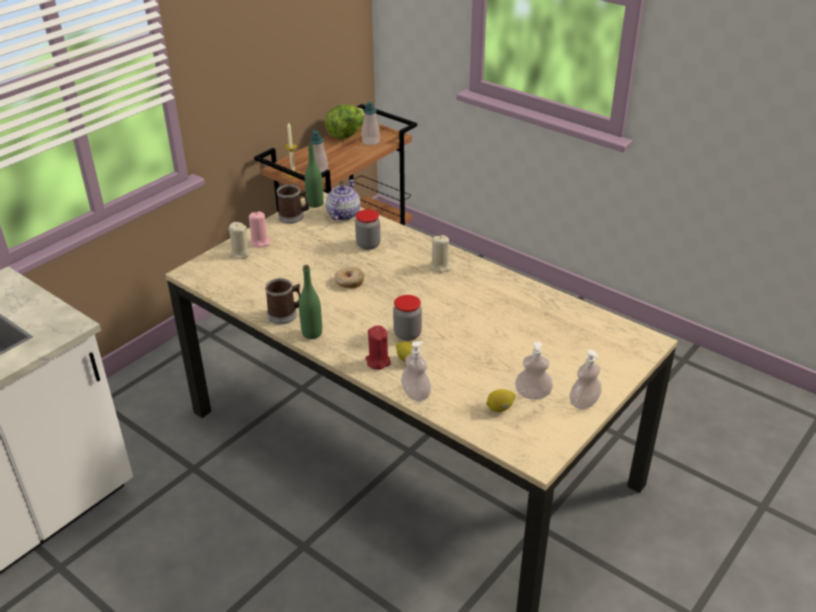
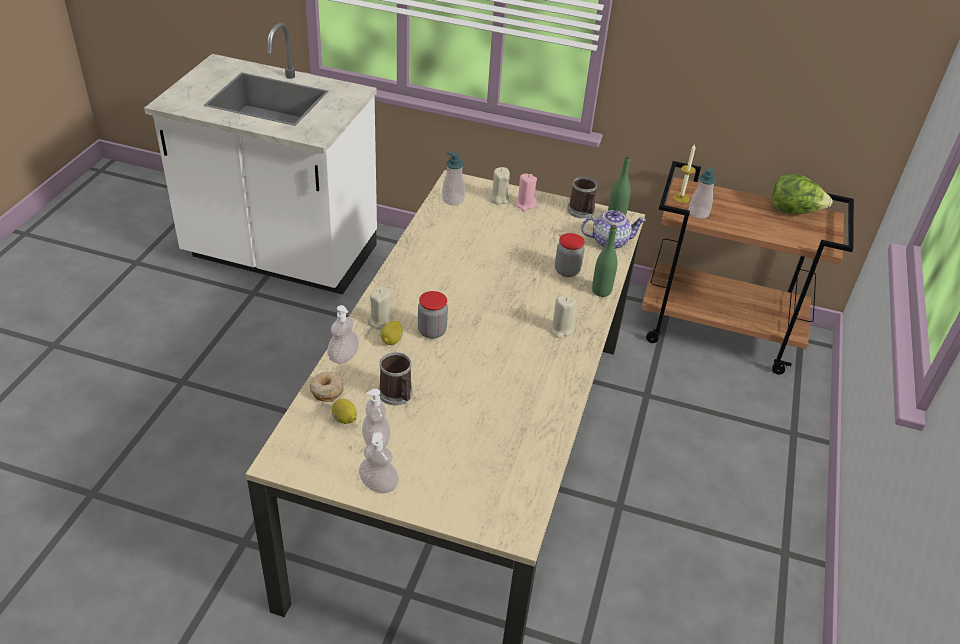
camera: 65 degrees right, 5 degrees up
(285, 314) = (422, 249): mug -> mug (397, 395)
(312, 333) = (403, 271): green bottle -> green bottle (601, 291)
(349, 282) = (495, 274): donut -> donut (327, 390)
(371, 141) = (796, 232): soap dispenser -> soap dispenser (453, 199)
(378, 362) = (380, 321): red candle -> beige candle

